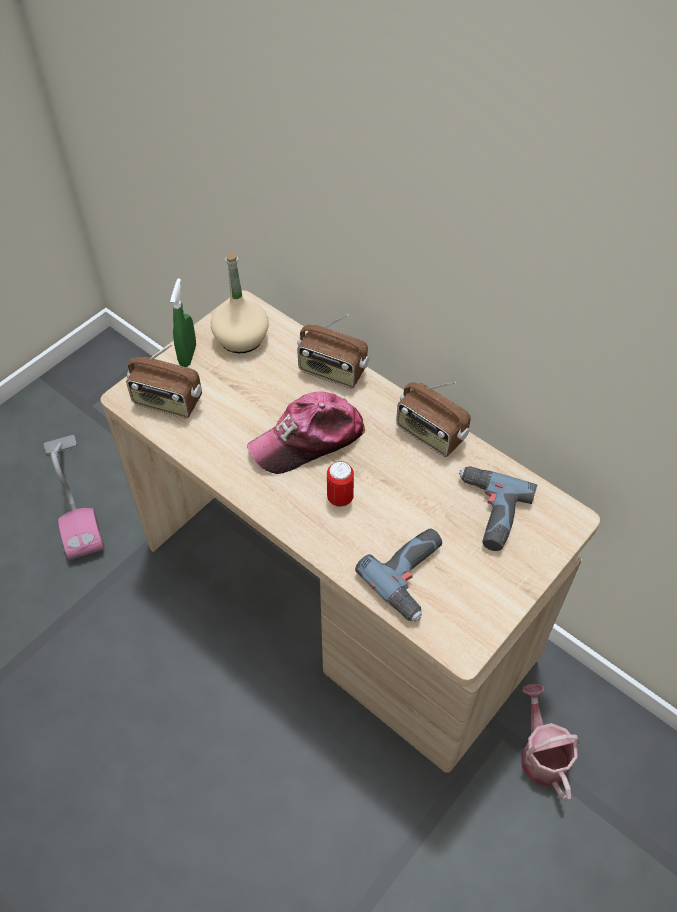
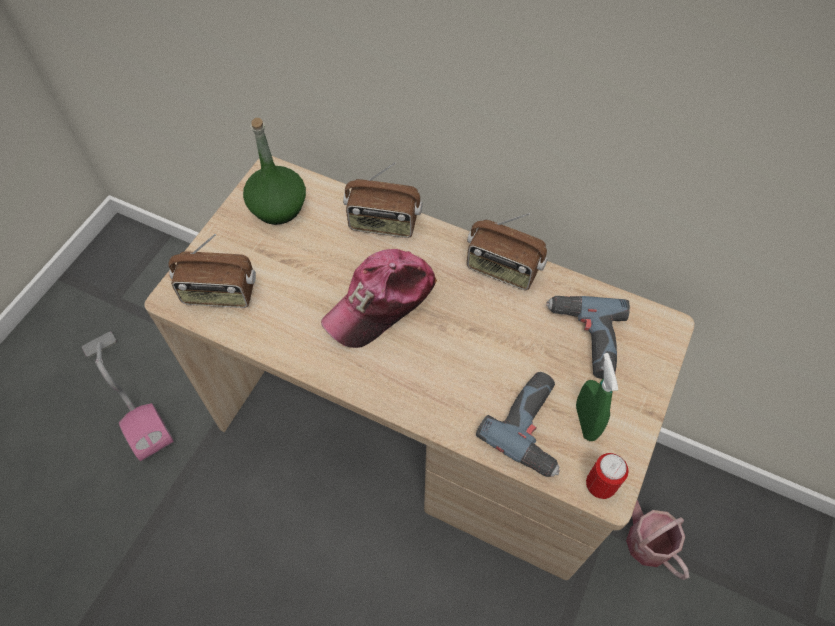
camera: 15 degrees left, 5 degrees up
(188, 355) = (226, 237): green spray bottle -> green spray bottle (585, 421)
(241, 338) = (278, 207): beige bottle -> green bottle
(340, 498) = (433, 359): can -> can (600, 485)

